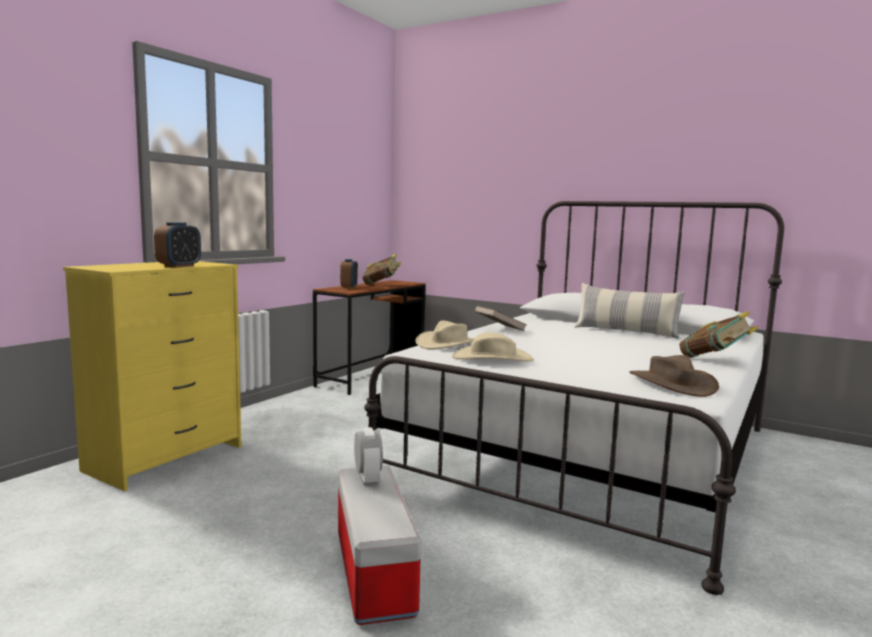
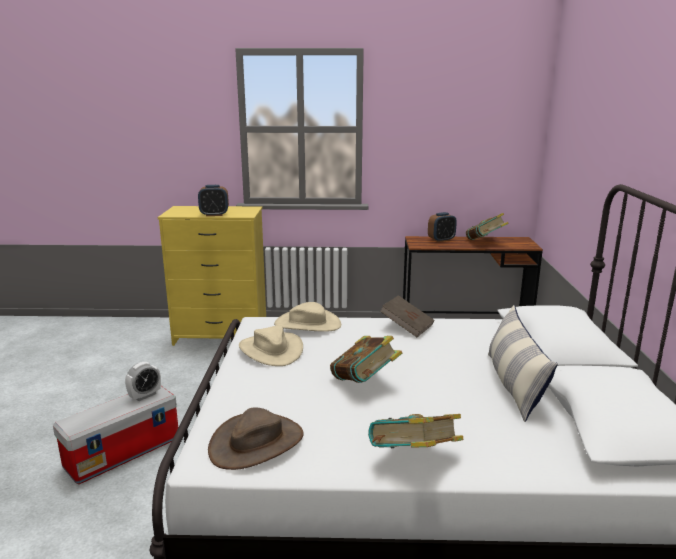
camera: 60 degrees right, 10 degrees up
(590, 350) = (364, 382): none -> book

